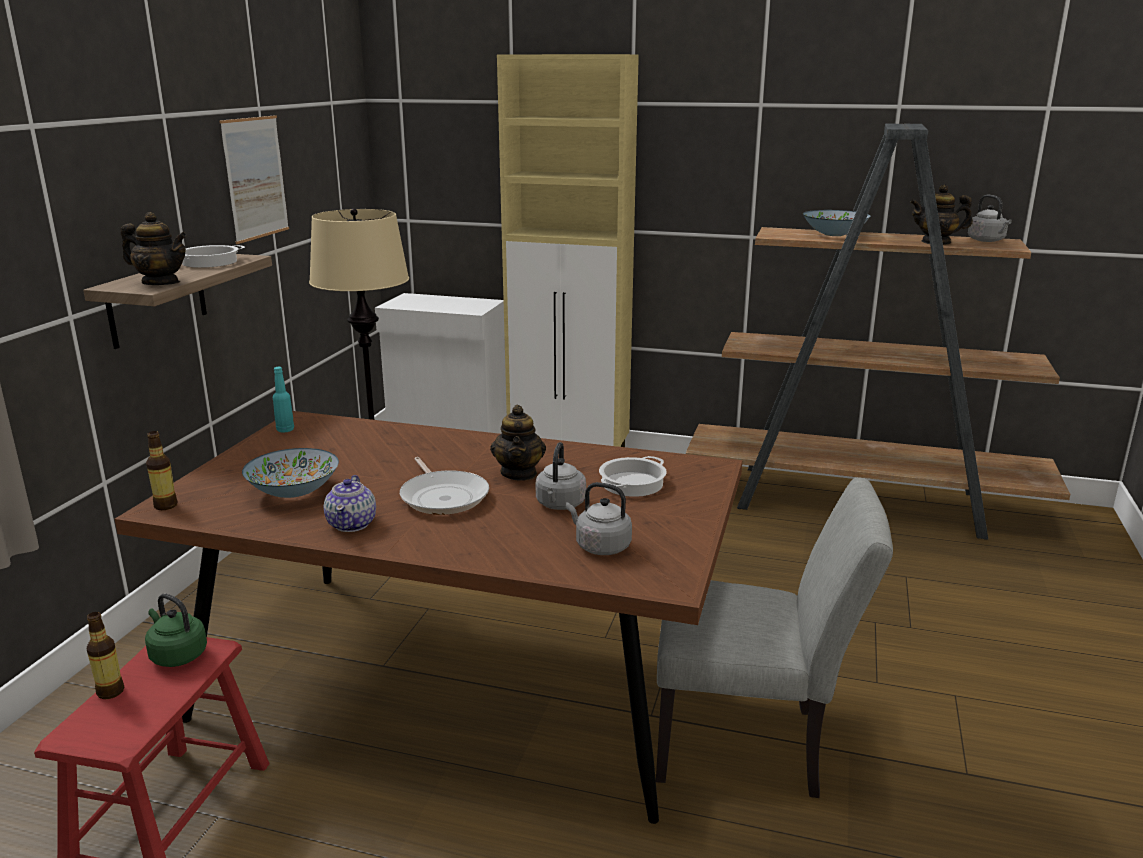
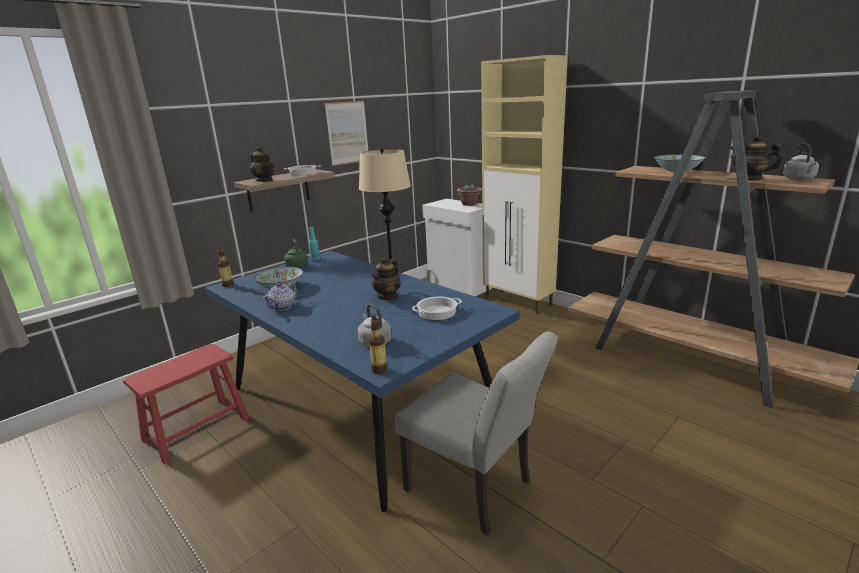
camera: 30 degrees right, 0 degrees up
(110, 692) = (168, 363): bottle -> bottle (379, 370)
(177, 655) = (204, 354): green kettle -> green kettle (296, 266)
(443, 496) = (337, 301): frying pan -> none
(462, 301) = (469, 204): none -> potted plant
(462, 678) = (361, 404): brown dining table -> blue dining table
(560, 505) = (385, 316): grey kettle -> none

